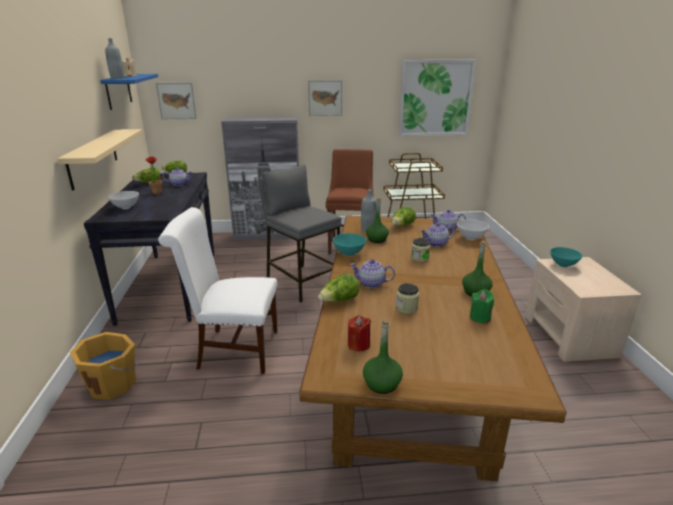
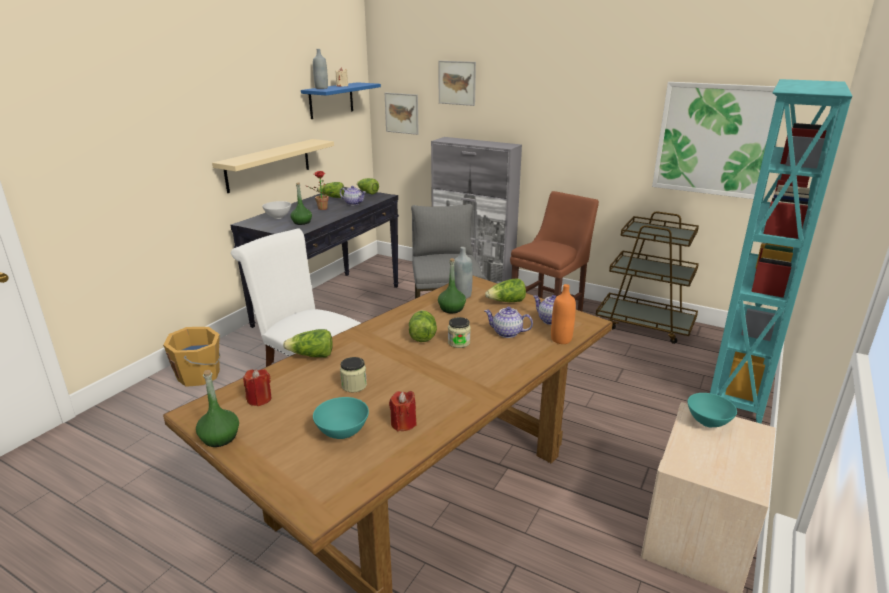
camera: 35 degrees right, 0 degrees up
(325, 98) = (558, 125): picture -> picture (457, 83)
(349, 253) = (399, 315): turquoise bowl -> turquoise bowl (343, 434)
(371, 283) = (365, 350): teapot -> none
(389, 261) = (422, 335): none -> lettuce
(470, 238) = (561, 339): white bowl -> orange bottle
(476, 292) = (449, 398): green bottle -> green bottle (302, 222)
(480, 317) = (403, 423): green candle -> red candle
(494, 253) = (737, 387): none -> turquoise bookcase

